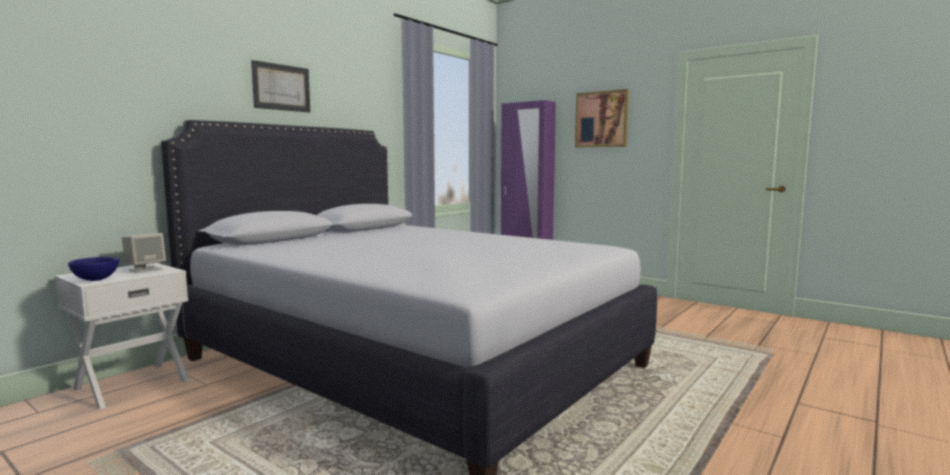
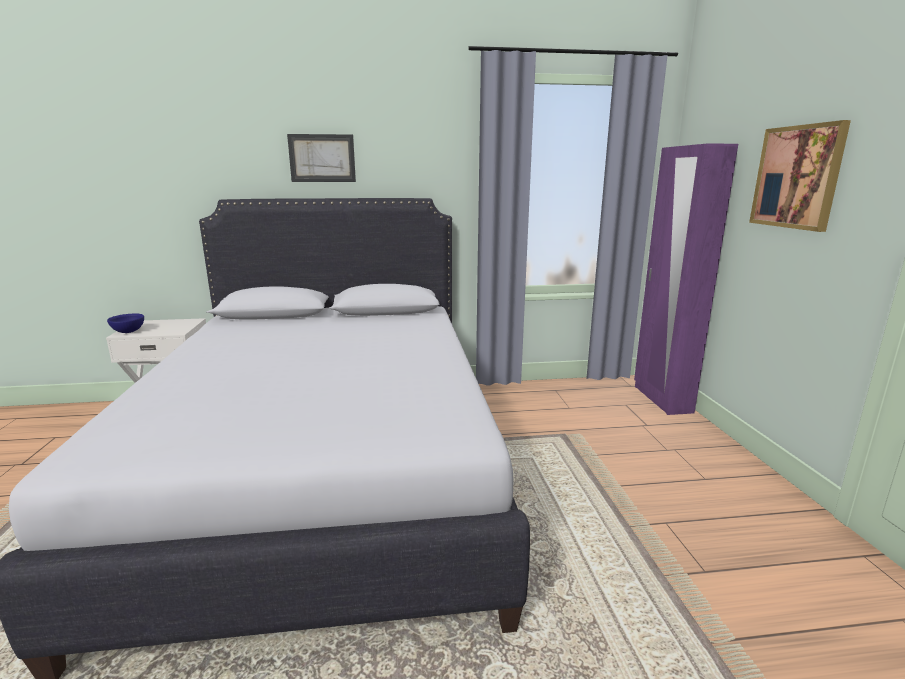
camera: 45 degrees right, 10 degrees up
(145, 269) = (175, 326): beige speaker -> none

